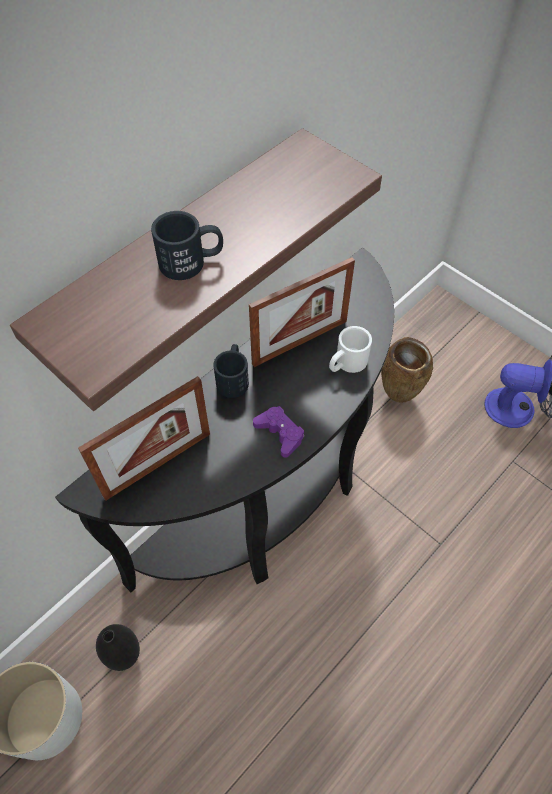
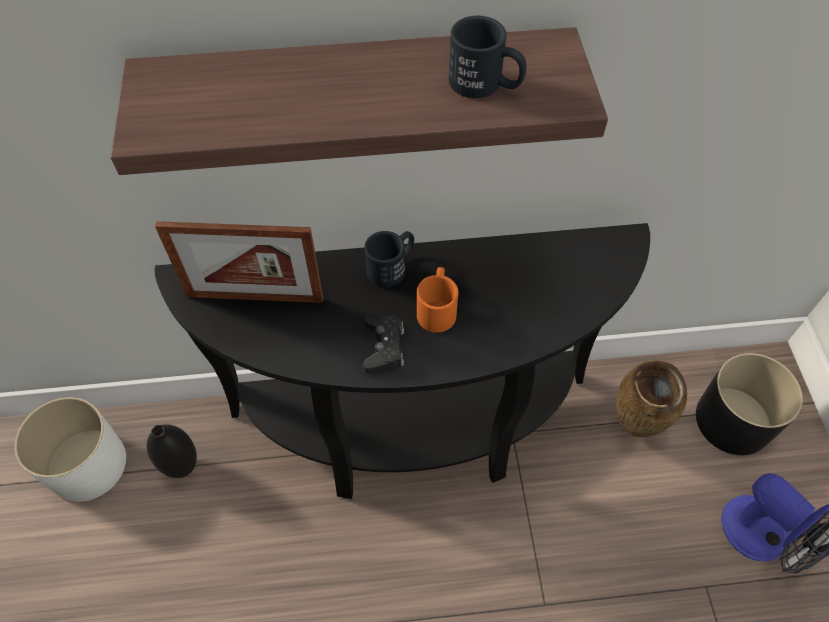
camera: 40 degrees right, 0 degrees up
(191, 262) = (322, 93): black mug -> black mug (485, 84)
(280, 433) = (384, 347): purple game controller -> black game controller
(289, 384) = (437, 308): none -> orange mug
(300, 342) = (487, 275): picture frame -> none
(346, 363) = (513, 326): white mug -> none
(447, 353) = (733, 420): none -> black planter

